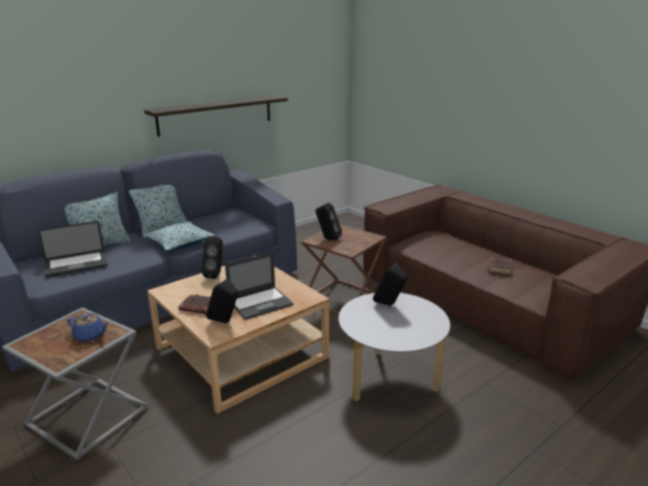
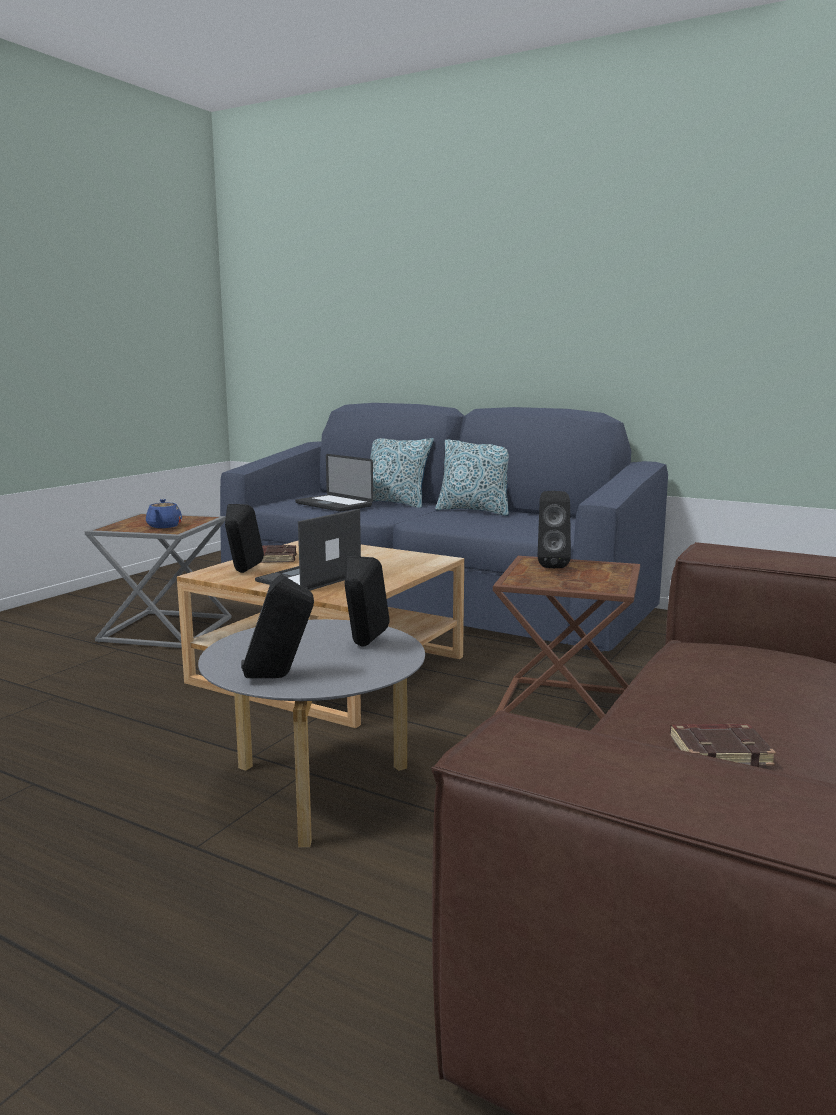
camera: 70 degrees right, 10 degrees down
(179, 243) = (440, 521): pillow -> none
(216, 115) = (642, 358): shelf -> none
(216, 274) = (376, 551): black speaker -> black speaker (279, 677)
(260, 303) = (308, 578): laptop -> laptop turned 90 degrees clockwise

